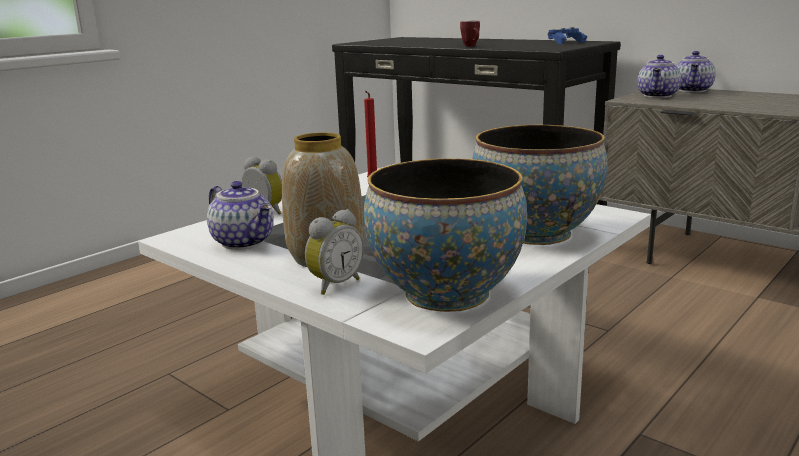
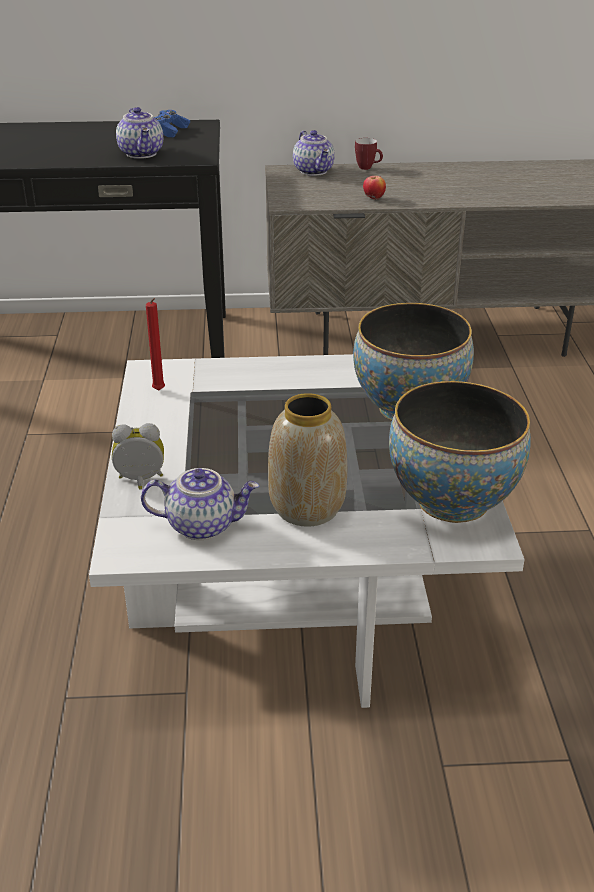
camera: 45 degrees left, 15 degrees up
(334, 285) = (367, 532): alarm clock -> none
(471, 46) = (76, 158): mug -> mug (368, 168)
(658, 96) = (301, 189): teapot -> teapot (142, 154)
(717, 105) = (373, 199): none -> apple

